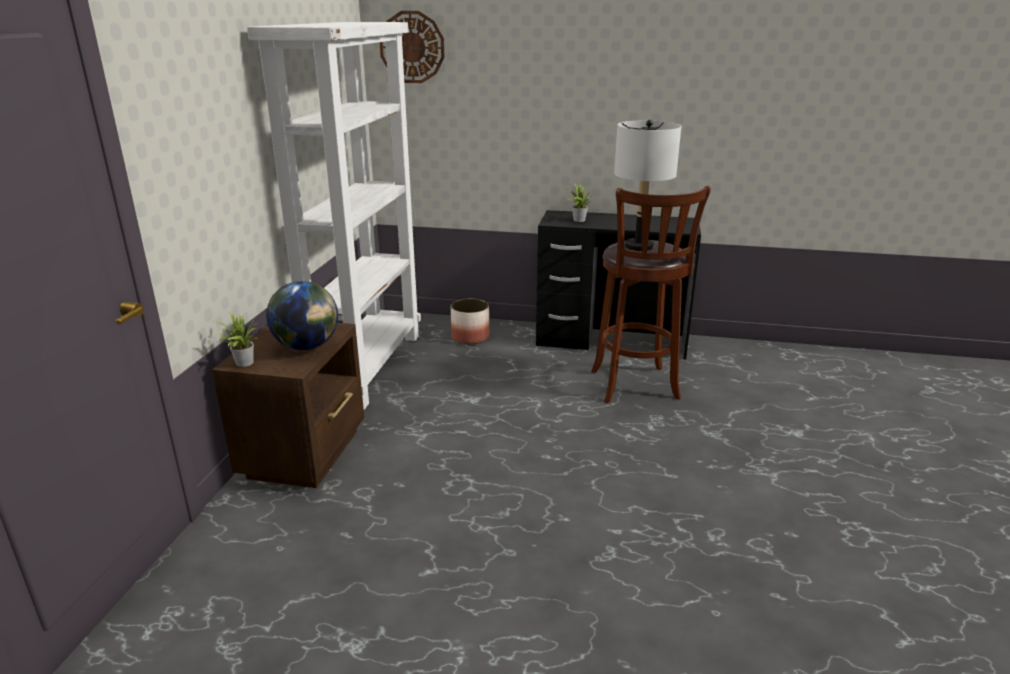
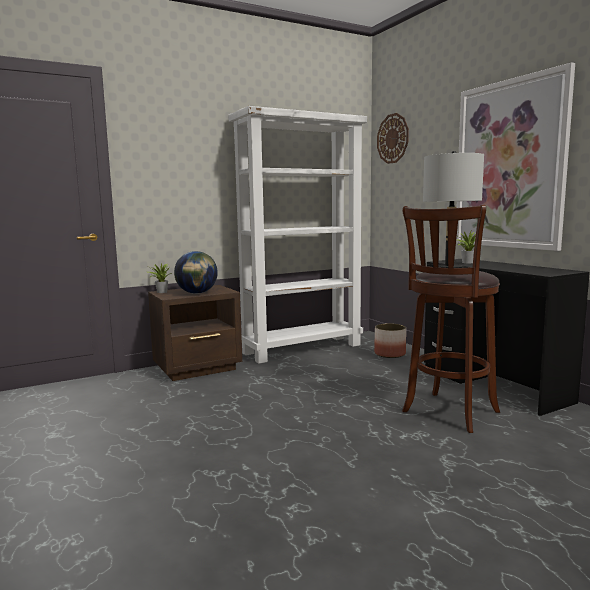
camera: 50 degrees right, 15 degrees down
(606, 106) = (509, 165): none -> picture

